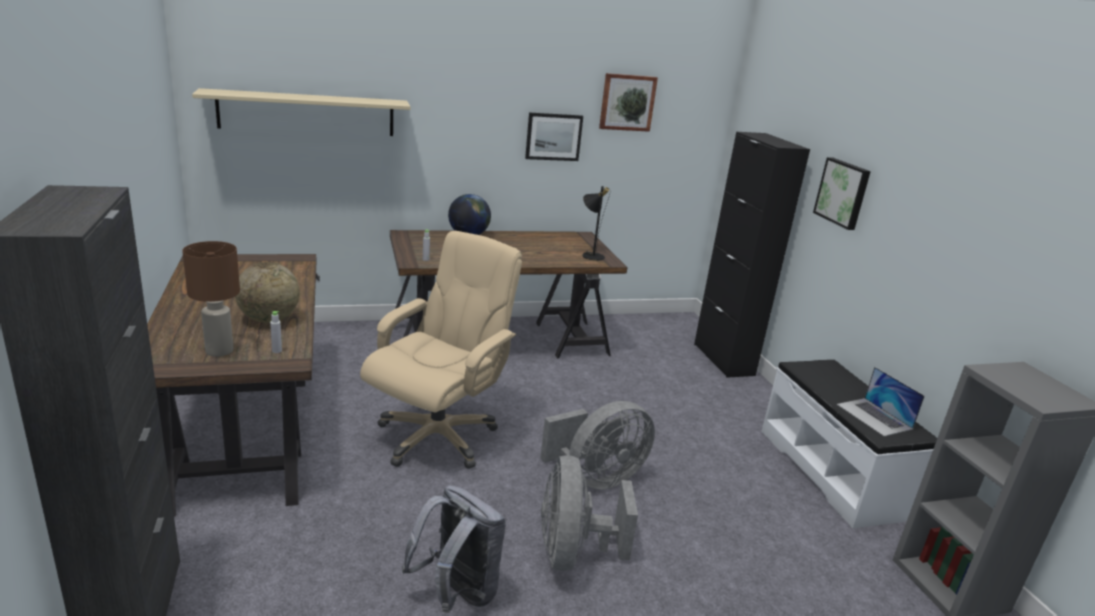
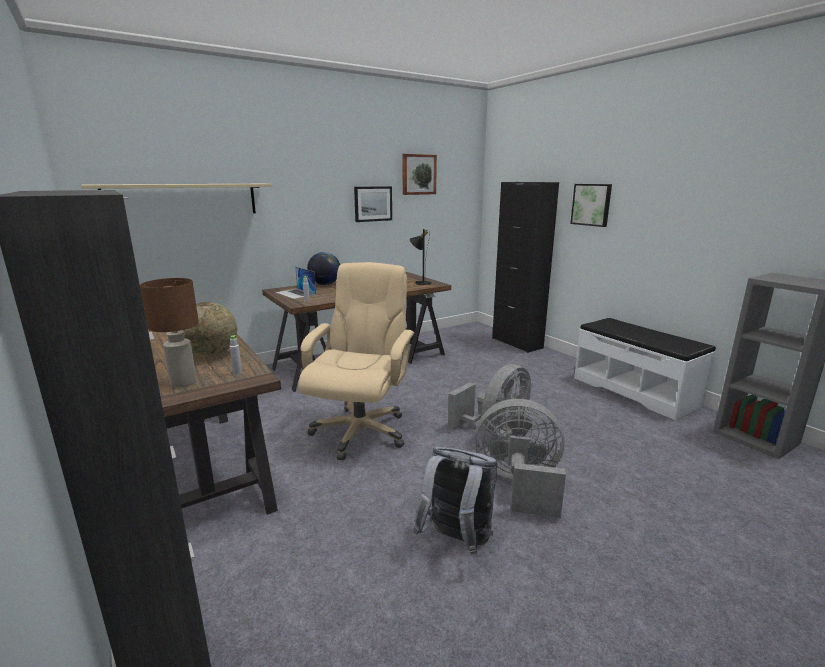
camera: 15 degrees left, 5 degrees down
(573, 553) = (519, 485): grey fan -> grey fan turned 120 degrees clockwise
(874, 416) = (666, 341): laptop -> laptop (295, 293)

